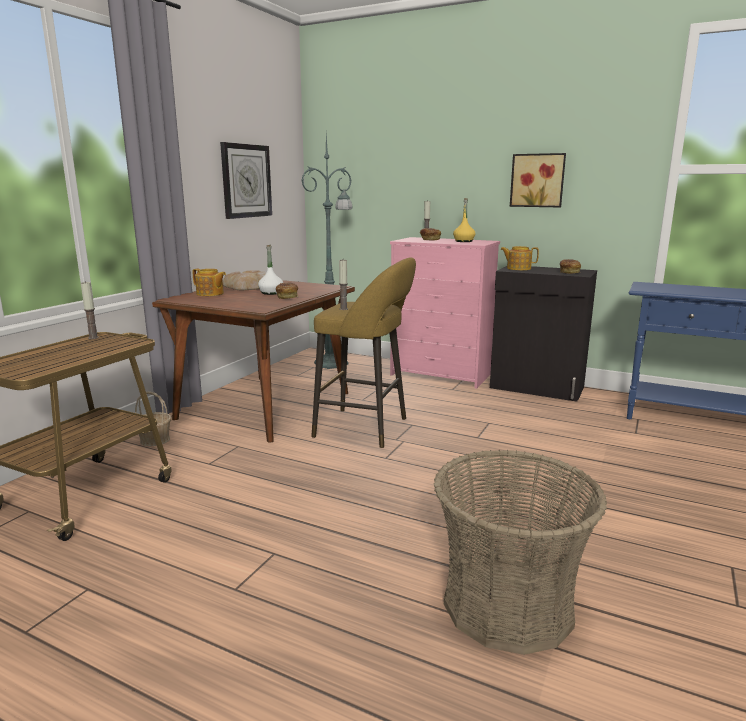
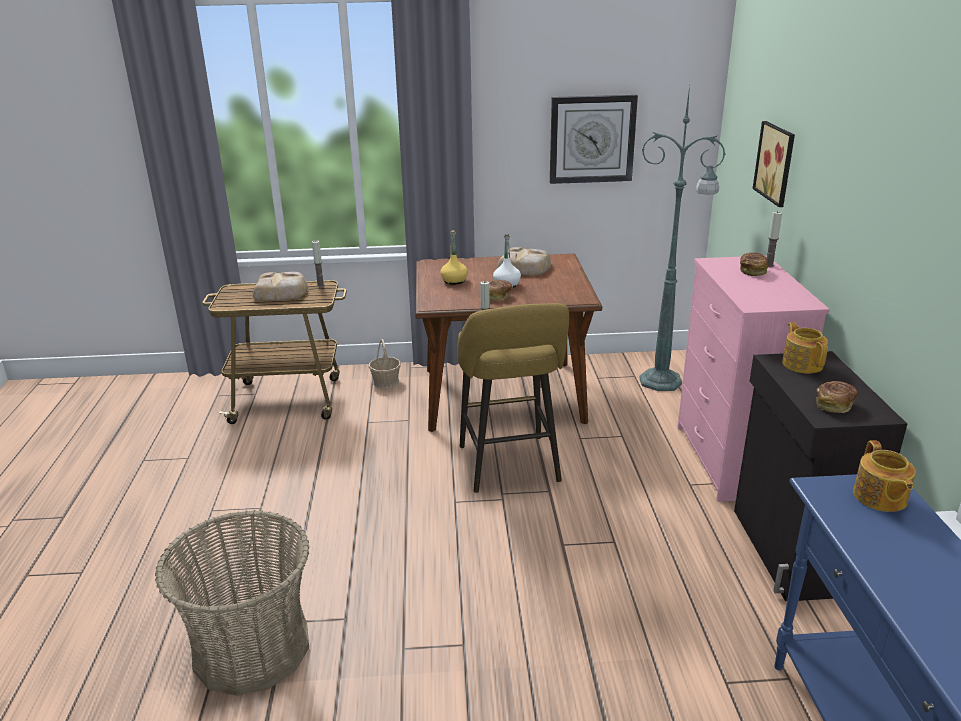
camera: 60 degrees right, 10 degrees up
(68, 349) = (281, 292): none -> bread
(210, 294) = (469, 266): teapot -> teapot (879, 497)
(464, 241) = (770, 292): yellow bottle -> yellow bottle (454, 281)
(537, 180) = (882, 233): picture -> picture (777, 163)

